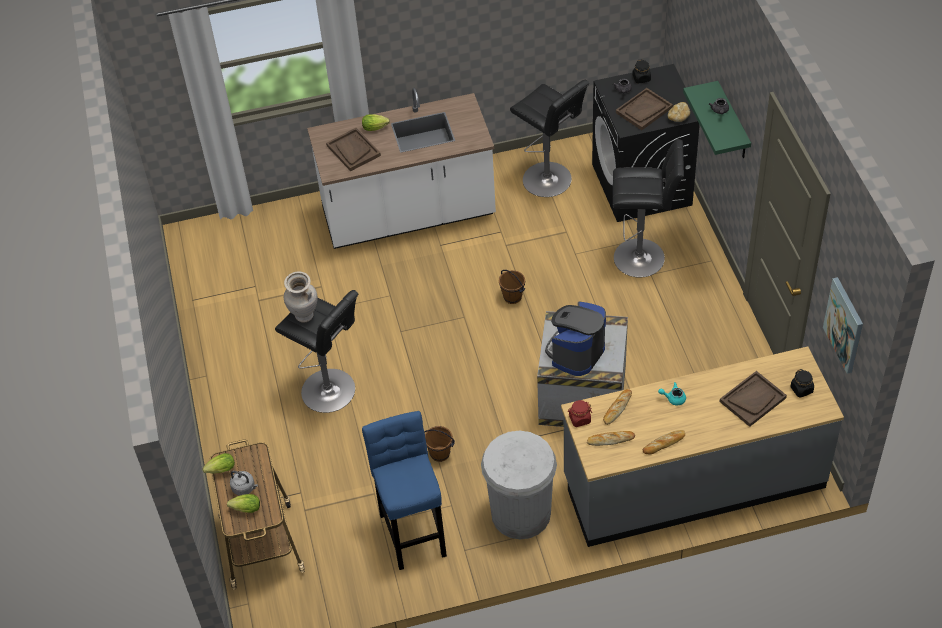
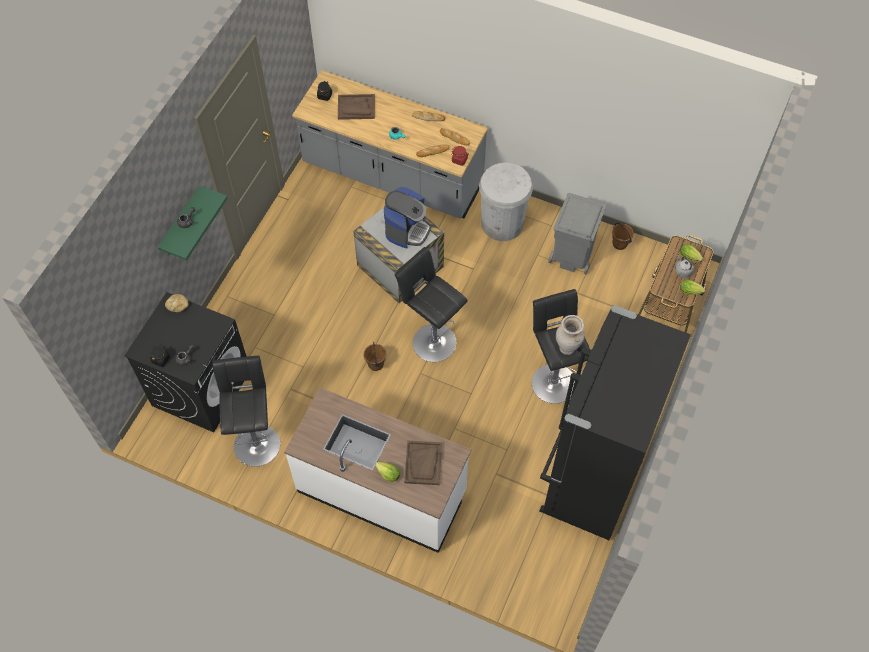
camera: 145 degrees left, 10 degrees up
(232, 338) = (591, 475): none -> black fridge
(413, 530) = (572, 255): blue stool -> grey trash can
(439, 454) = (518, 289): brown bucket -> brown bucket (620, 244)
(576, 352) = (407, 229): coffee machine -> coffee machine turned 45 degrees counterclockwise
(643, 257) = (265, 330): black stool -> black stool (431, 340)
(644, 110) = (192, 329): brown tray -> none
(844, 325) = (292, 52): picture -> none

